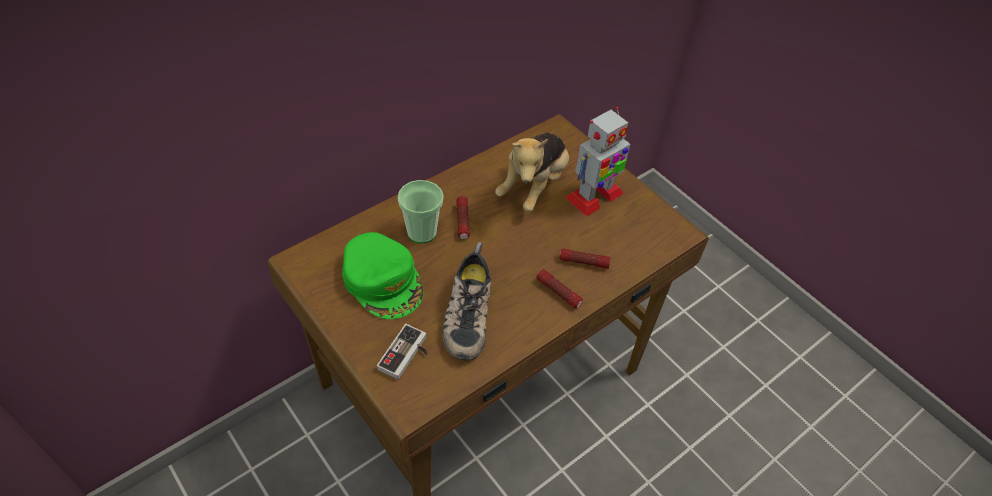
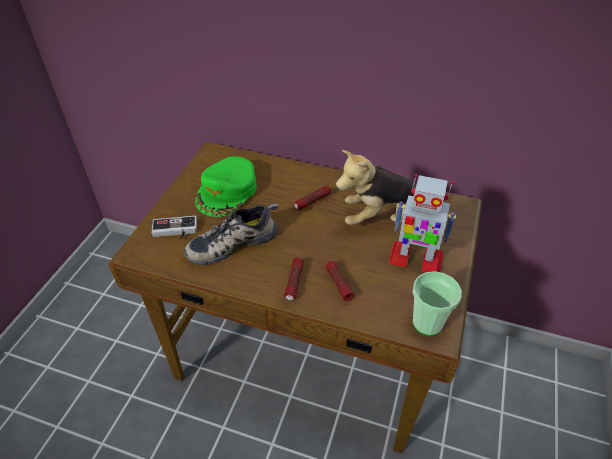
camera: 60 degrees right, 5 degrees down
(422, 232) = (283, 188): cup -> cup (427, 323)

